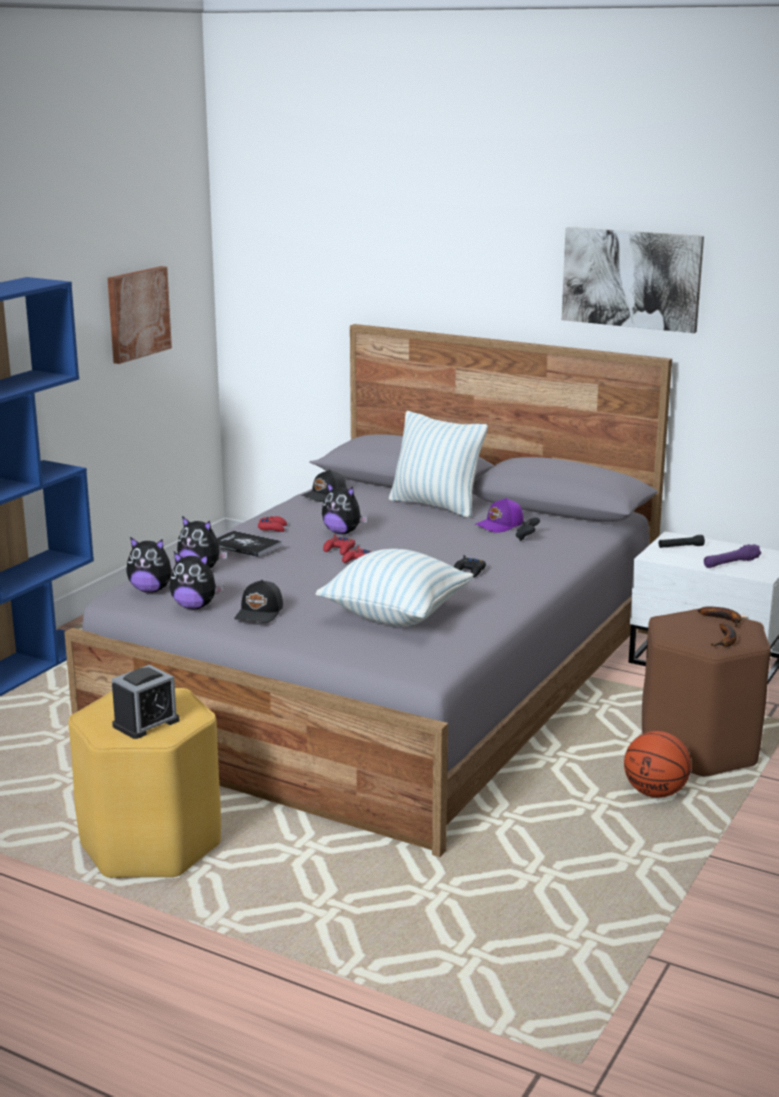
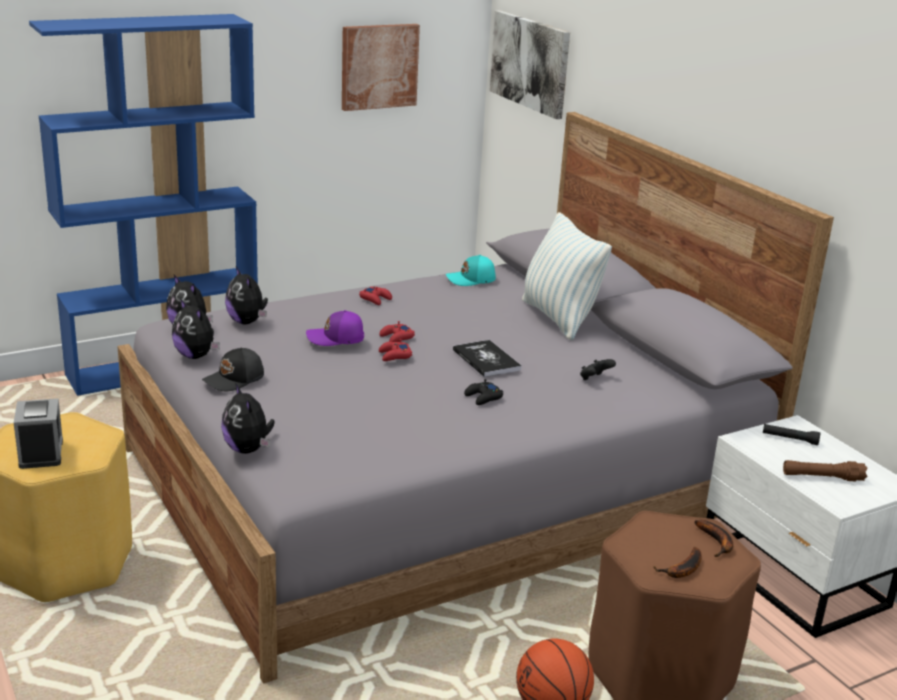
camera: 30 degrees right, 5 degrees up
(146, 723) = (41, 453): alarm clock -> alarm clock turned 90 degrees counterclockwise
(245, 545) = (318, 309): book -> book (486, 360)
(325, 496) = (471, 280): black cap -> turquoise cap
(342, 532) = (427, 321): plush toy -> plush toy (248, 449)
(396, 615) = (345, 422): pillow -> none
(500, 525) = (589, 357): purple cap -> purple cap (336, 338)
(631, 278) = (812, 112): picture -> picture (530, 63)
(731, 563) = (822, 477): purple flashlight -> brown flashlight

